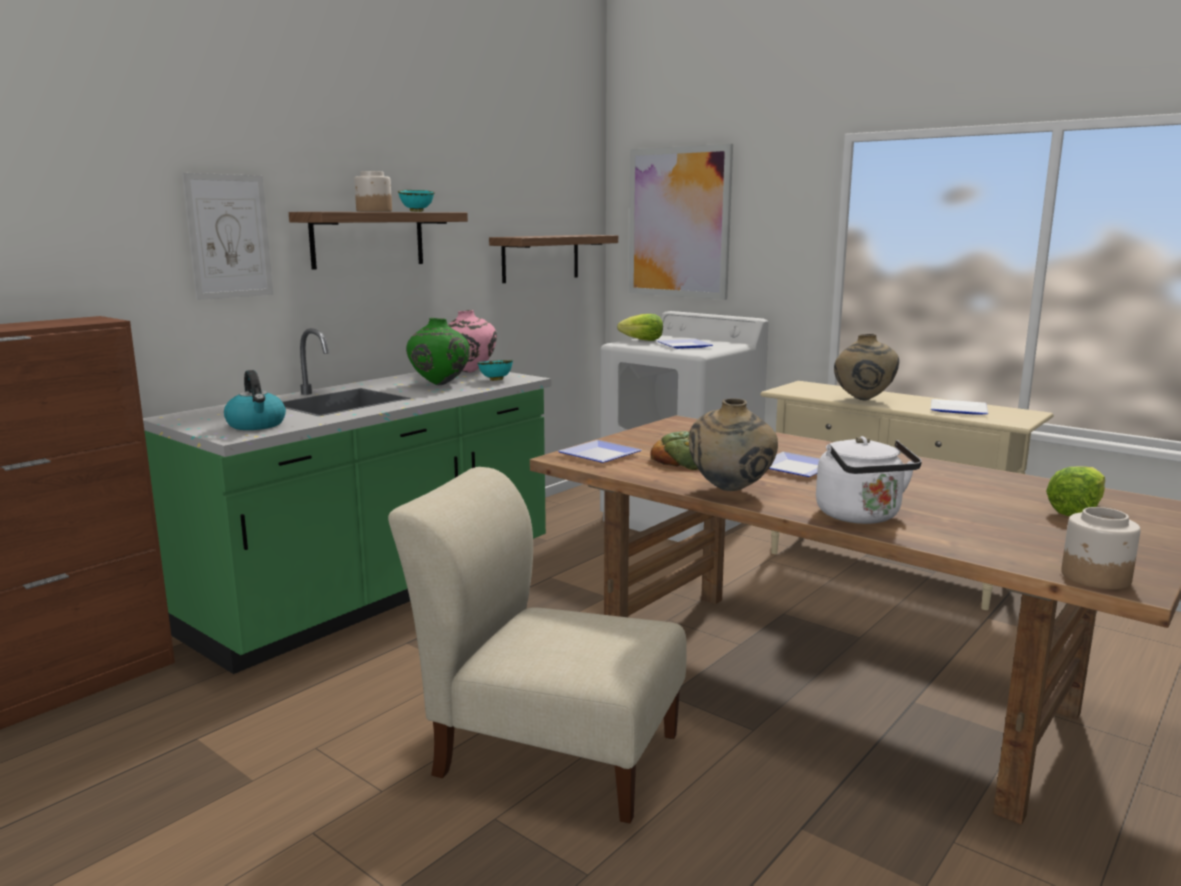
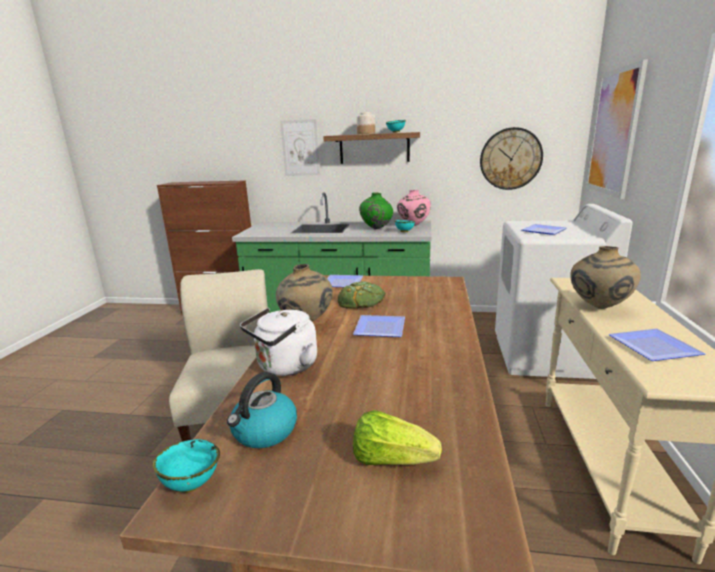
camera: 60 degrees right, 5 degrees up
(257, 425) = (265, 232): kettle -> kettle (264, 432)
(540, 258) = (510, 159): shelf -> wall clock
(642, 340) = (538, 223): lettuce -> none
(1096, 577) = (190, 484): jar -> turquoise bowl

